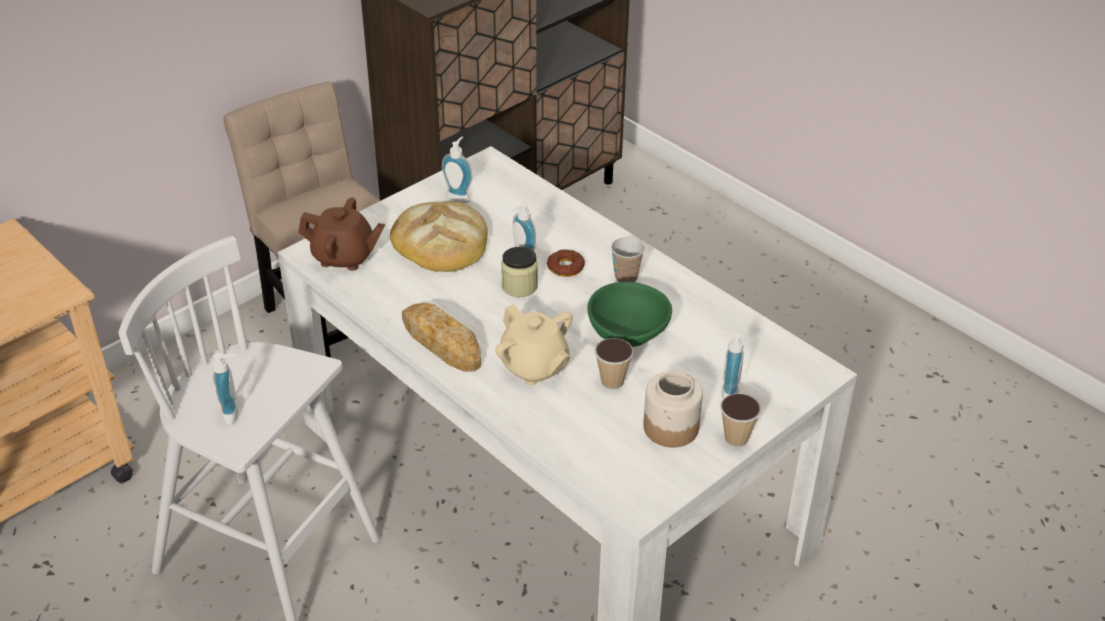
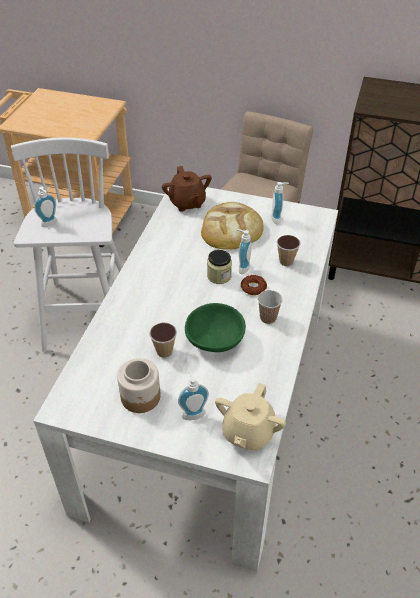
camera: 60 degrees right, 5 degrees up
(441, 342) = (146, 267): bread -> none
(534, 367) = (152, 312): beige teapot -> beige teapot (248, 432)
(736, 438) = (152, 435): cup -> cup (286, 261)

